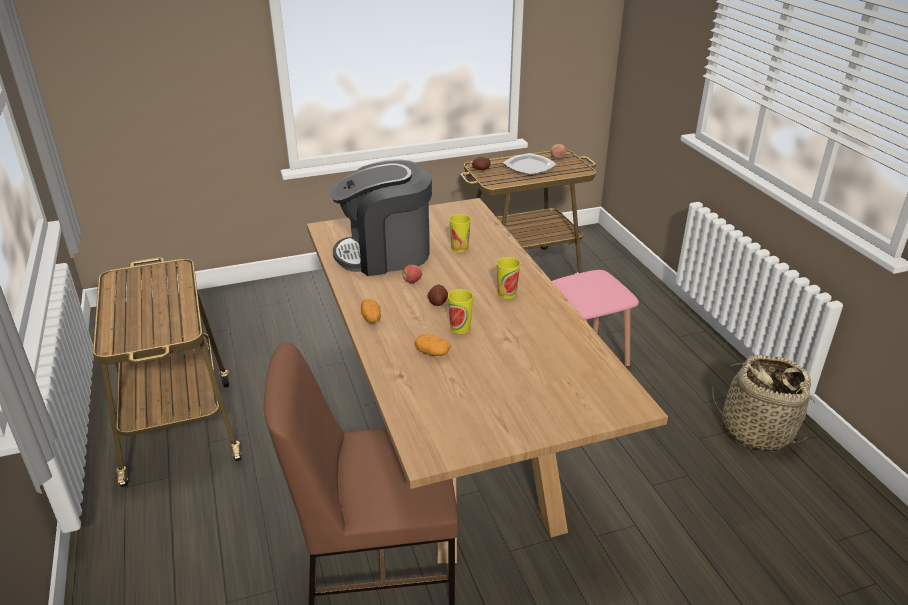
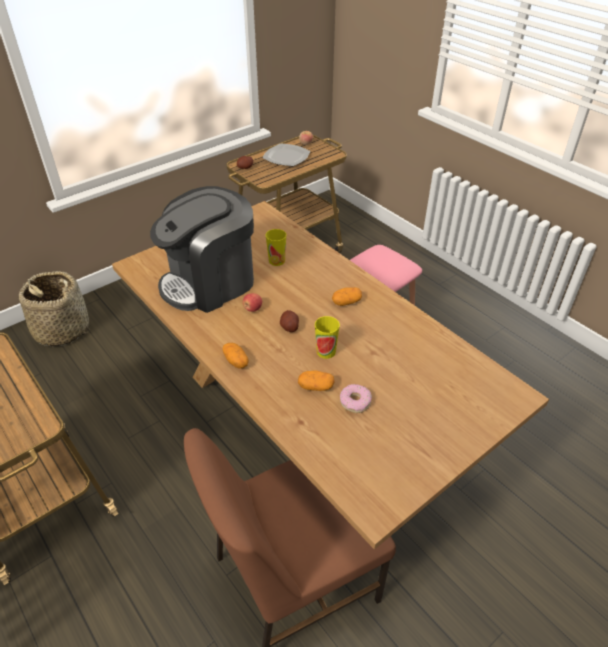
camera: 20 degrees left, 10 degrees up
(462, 372) = (355, 402): none -> donut
(507, 293) = (346, 302): cup -> potato
(756, 431) = (532, 355): basket -> basket (62, 330)

